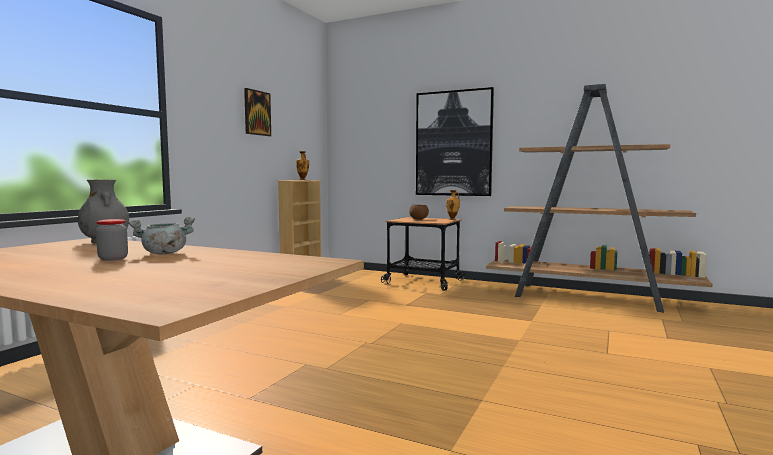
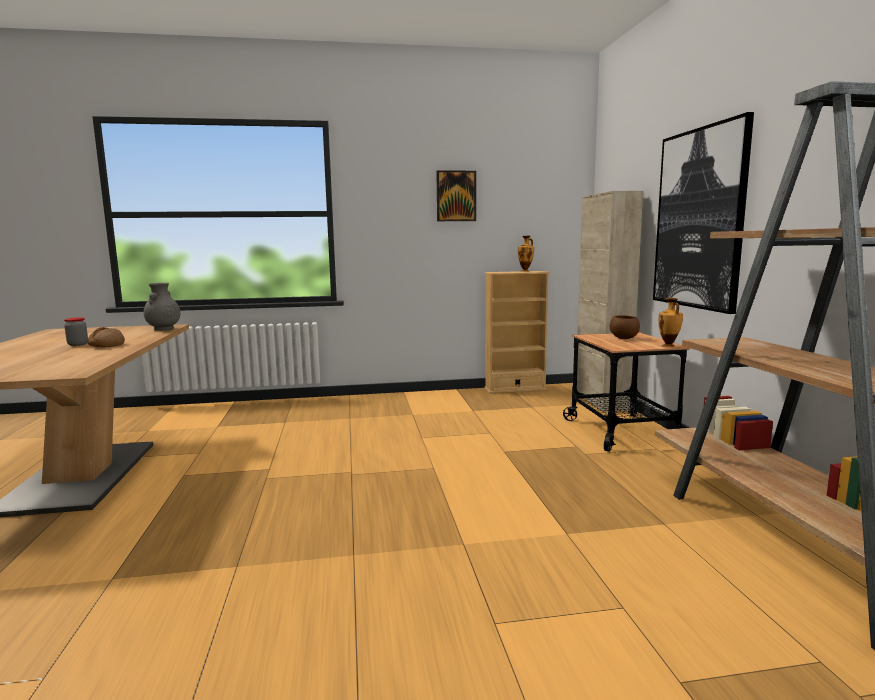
camera: 55 degrees right, 5 degrees up
(163, 253) = (106, 345): grey cooking pot -> bread
(369, 272) = (601, 401): none -> beige cabinet

